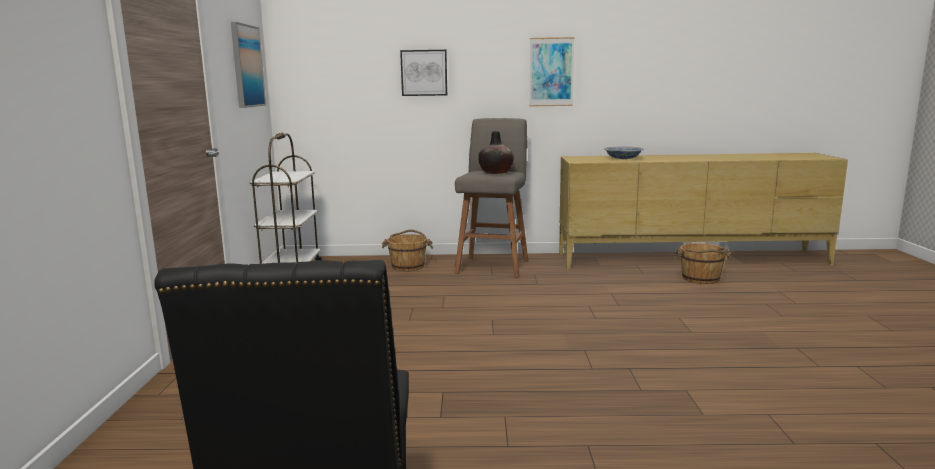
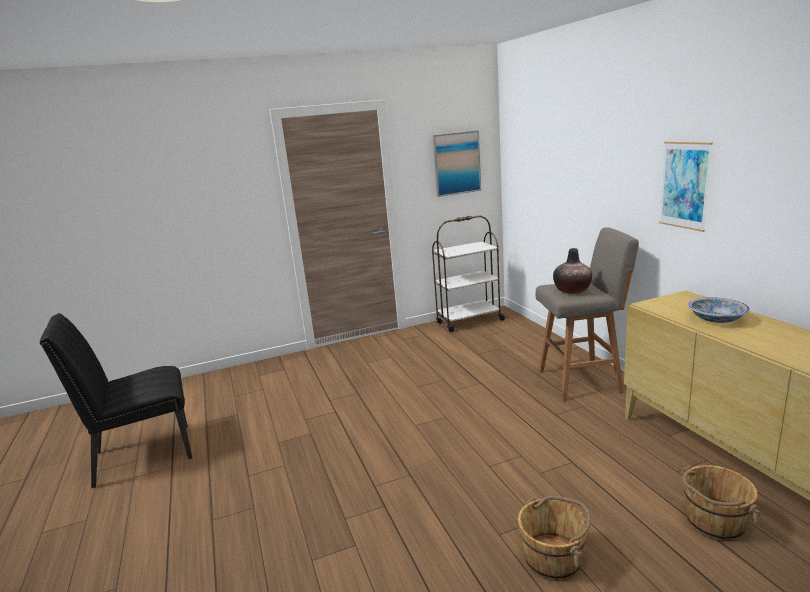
camera: 70 degrees right, 5 degrees up
(408, 266) = (534, 348): brown bucket -> brown bucket (553, 559)
(424, 73) = (580, 172): picture -> none

